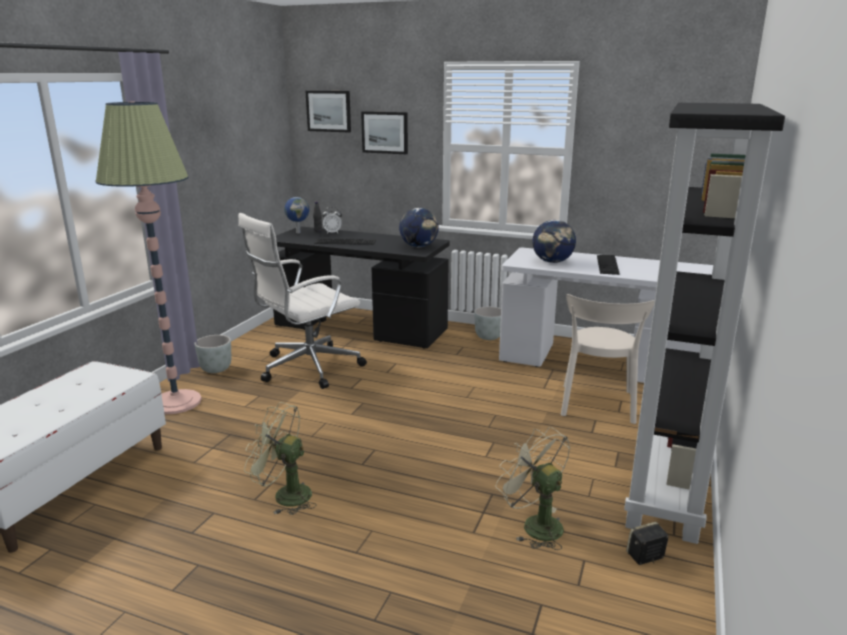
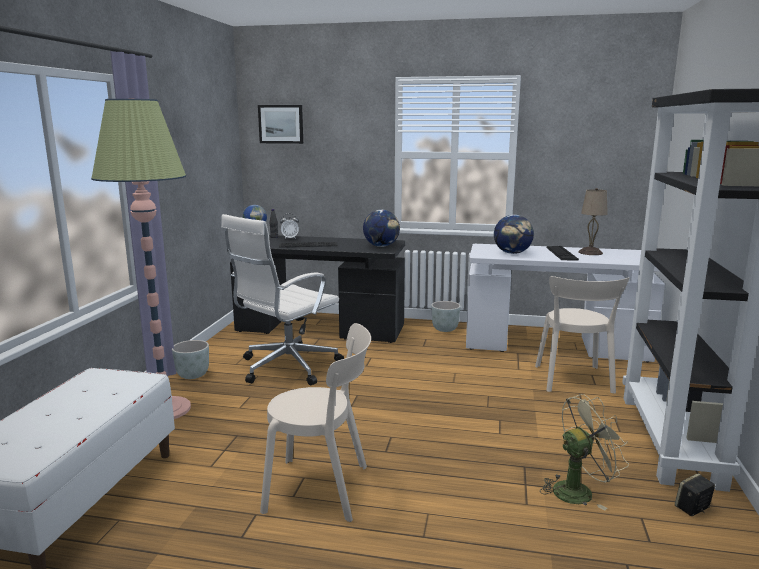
camera: 10 degrees left, 5 degrees down
(284, 495) = (322, 489): green fan -> beige chair
(385, 132) = (337, 143): picture -> none
(535, 524) = (579, 490): beige fan -> beige fan turned 120 degrees clockwise
(641, 265) = (590, 252): none -> beige table lamp

